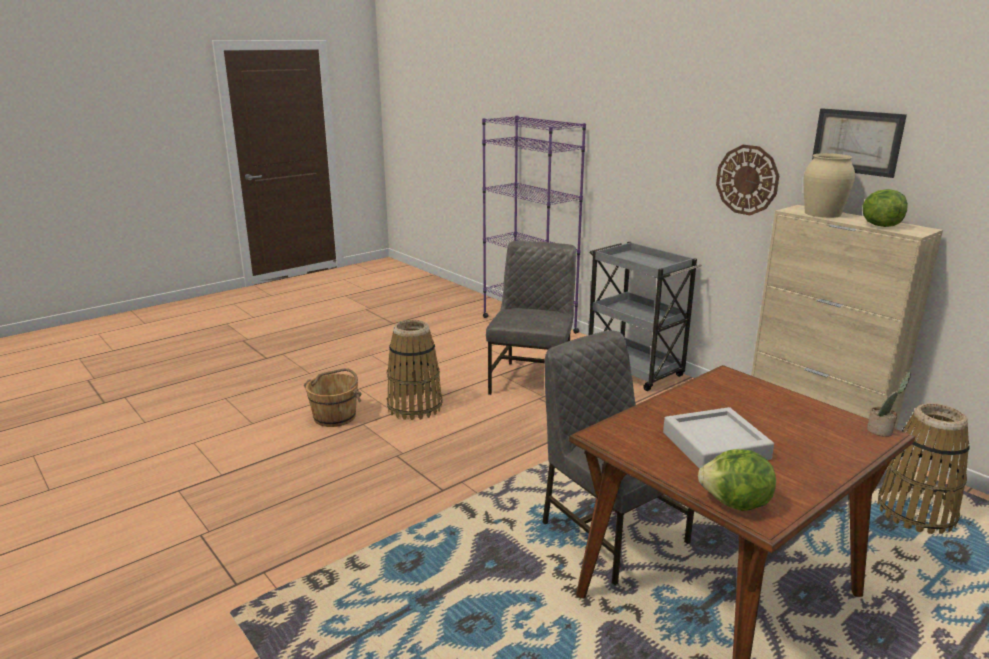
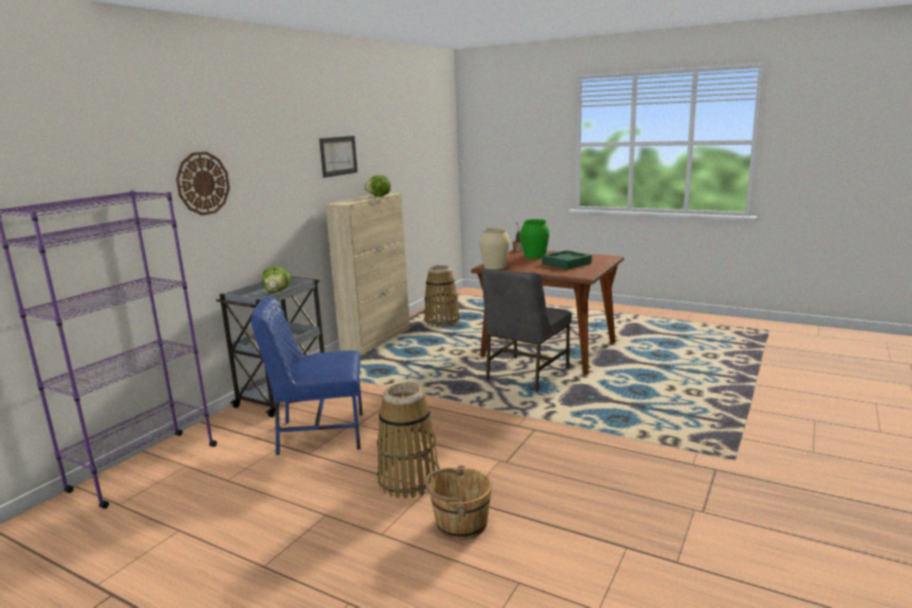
camera: 110 degrees left, 5 degrees down
(532, 380) = (319, 434): grey chair -> blue chair
(715, 446) = (566, 263): grey tray -> green tray
(735, 504) = (607, 259): lettuce -> lettuce (277, 292)
(747, 180) = (291, 199): wall clock -> wall clock (203, 183)
(806, 433) = (535, 256): none -> green vase
(822, 213) = (353, 201): beige vase -> beige vase (494, 266)

